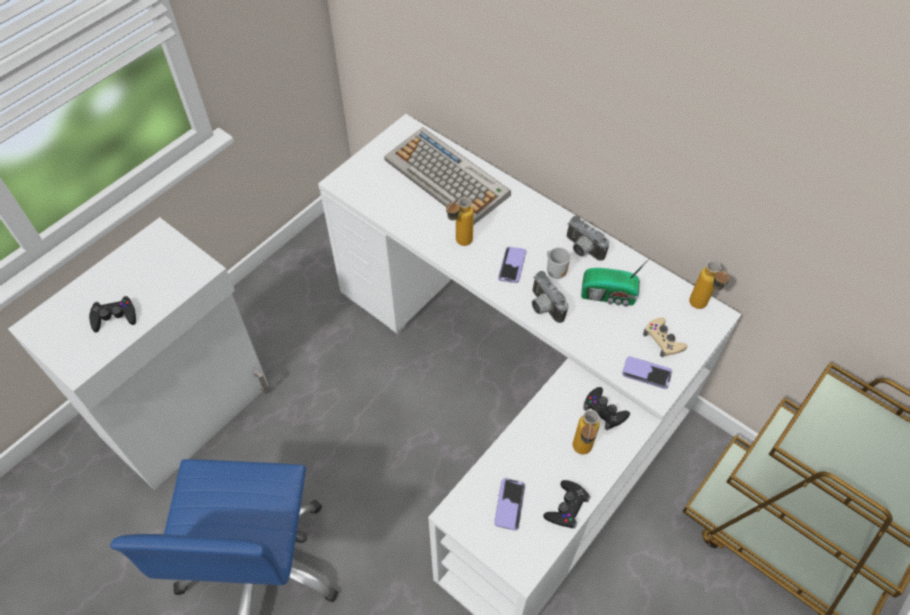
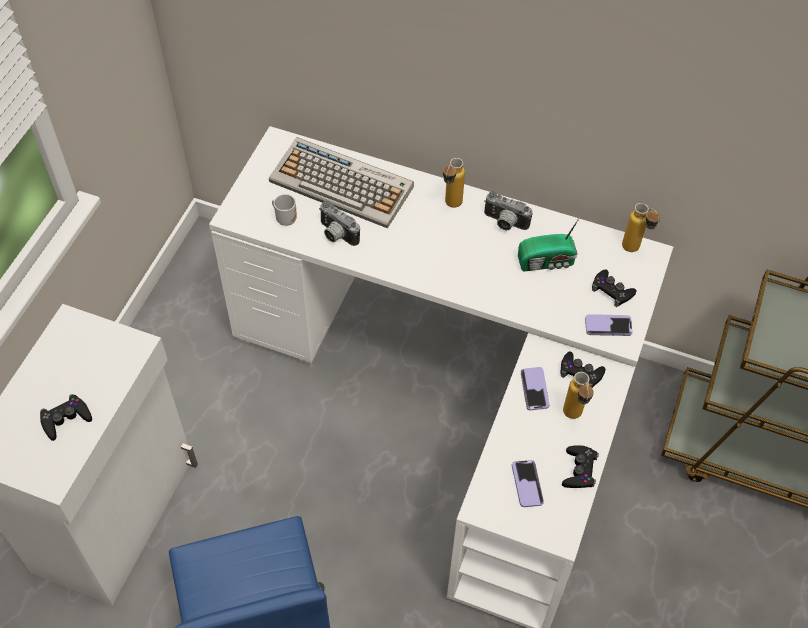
camera: 20 degrees left, 0 degrees up
(459, 244) = (382, 249): bottle -> bottle (450, 206)
(512, 265) = (443, 257): phone -> phone (534, 389)
(543, 307) = (489, 290): camera -> camera (336, 235)
(556, 271) = (488, 252): mug -> mug (286, 219)
(663, 340) = (612, 291): beige game controller -> black game controller

